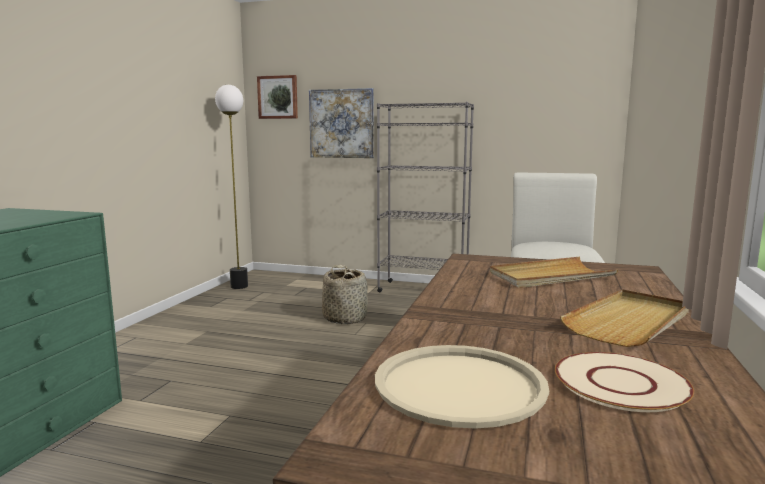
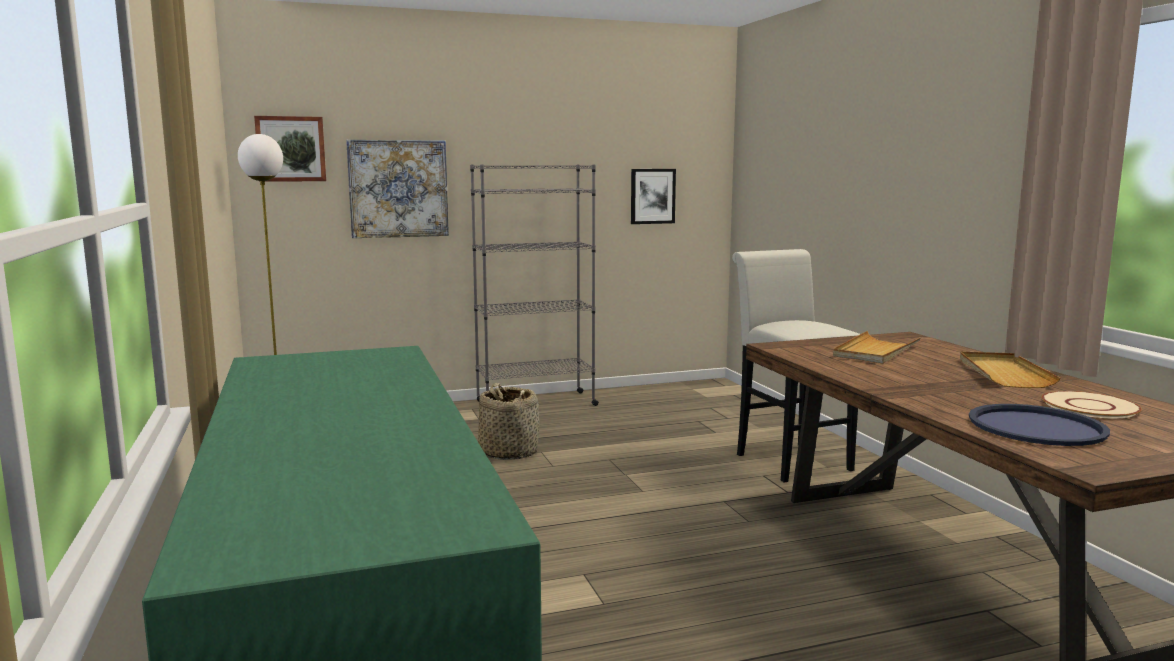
camera: 35 degrees left, 0 degrees up
(459, 385) = (1036, 427): beige tray -> blue tray
(542, 130) = (652, 196): none -> picture

